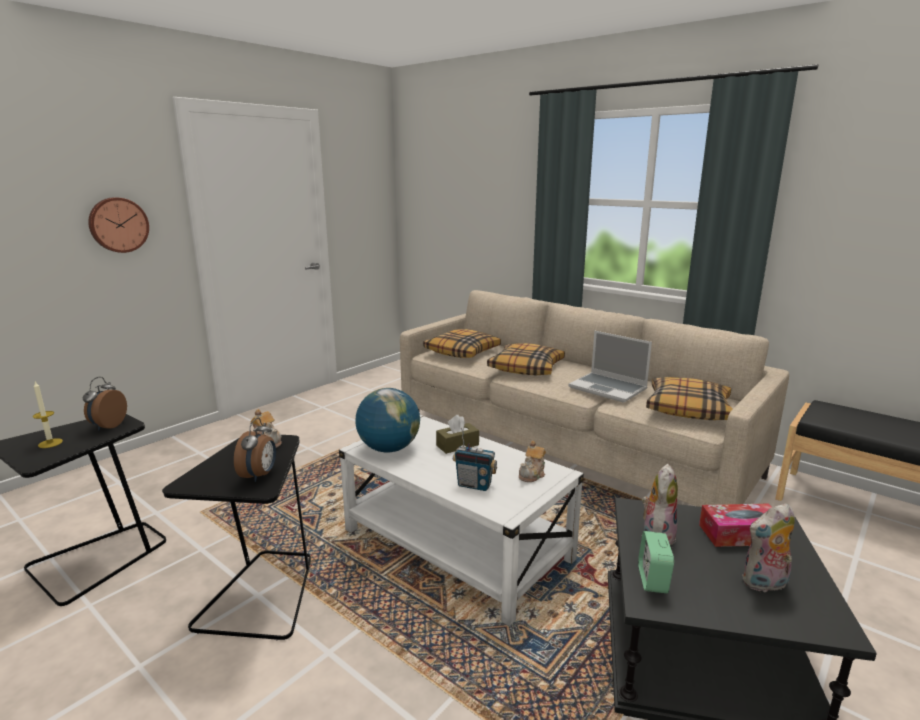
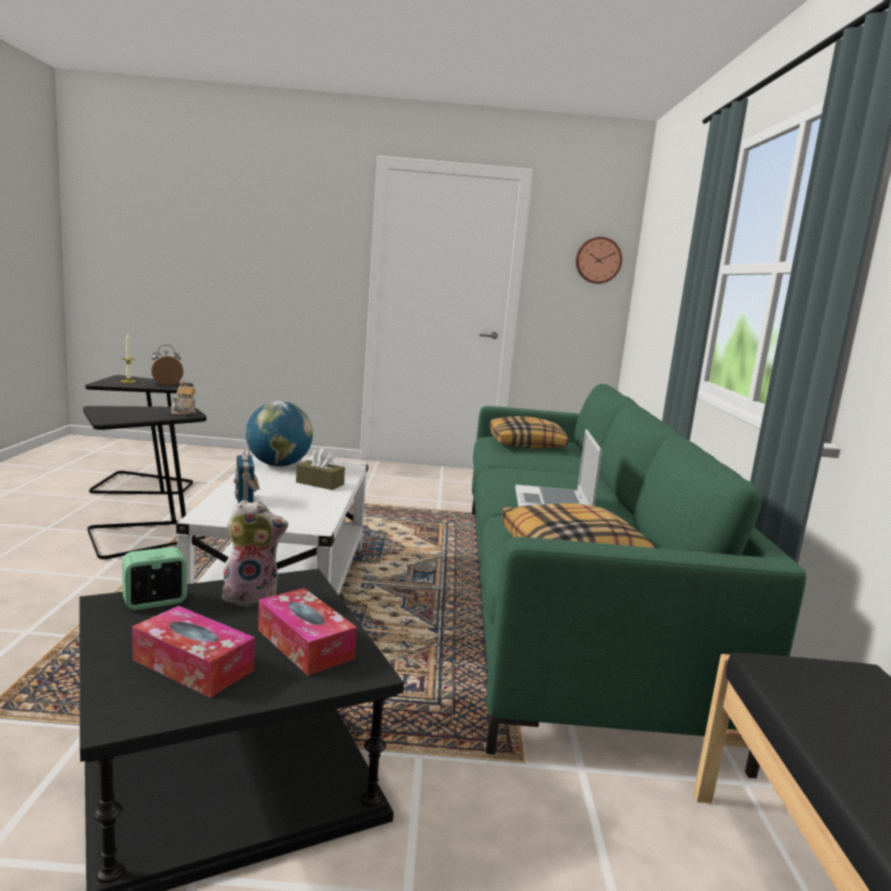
camera: 50 degrees right, 5 degrees down
(118, 225) = (308, 260): wall clock -> wall clock (598, 260)
(259, 475) = (127, 418): alarm clock -> none
(526, 368) = (540, 471): pillow -> none
(532, 474) = (296, 516): teapot -> none
(567, 447) = (564, 601): beige sofa -> green sofa
(765, 584) = (193, 665): plush toy -> tissue box

